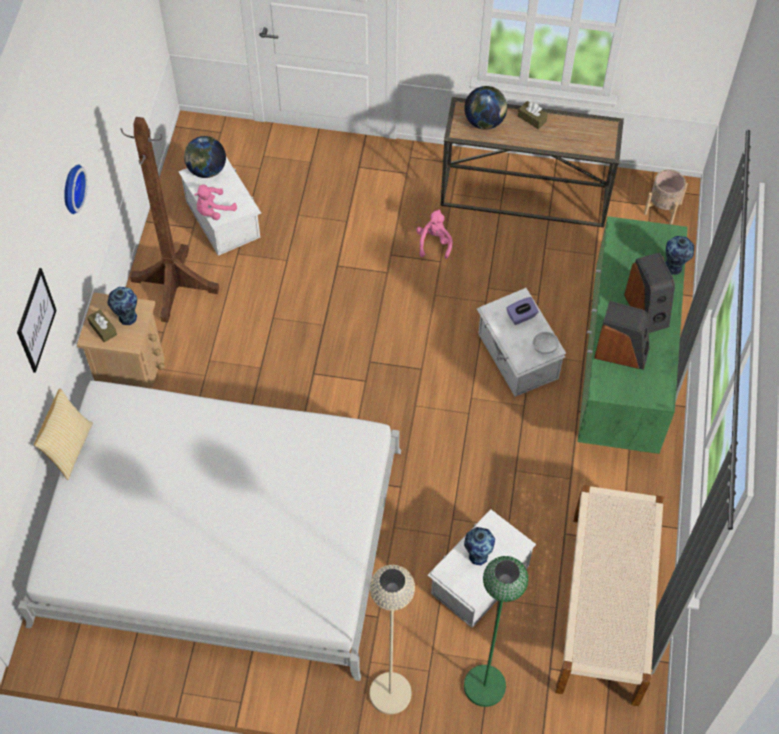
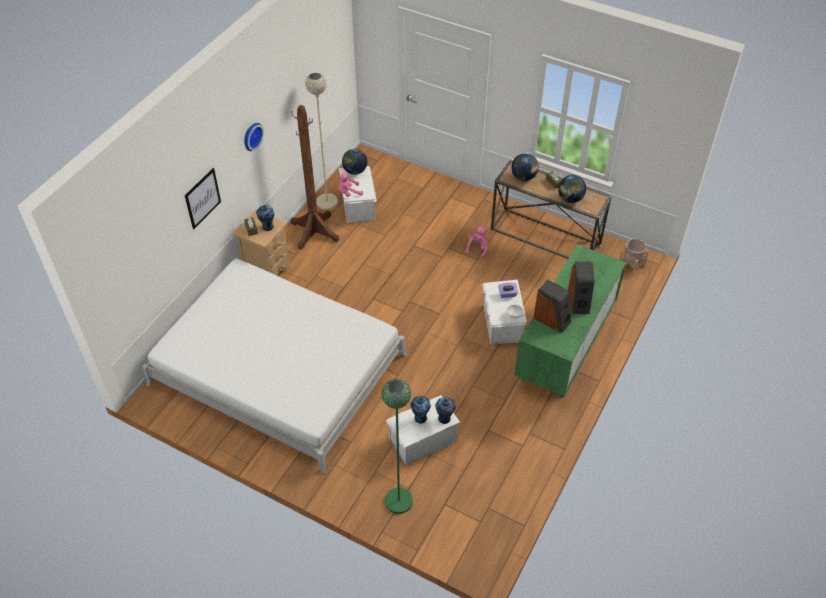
camera: 20 degrees right, 10 degrees down
(69, 448) = (206, 288): pillow -> none
(390, 694) = (338, 487): beige floor lamp -> beige floor lamp (327, 202)
(566, 141) = (570, 199): none -> globe
(606, 607) = (496, 480): beige bench -> none
(674, 268) = (607, 282): vase -> vase (444, 419)

